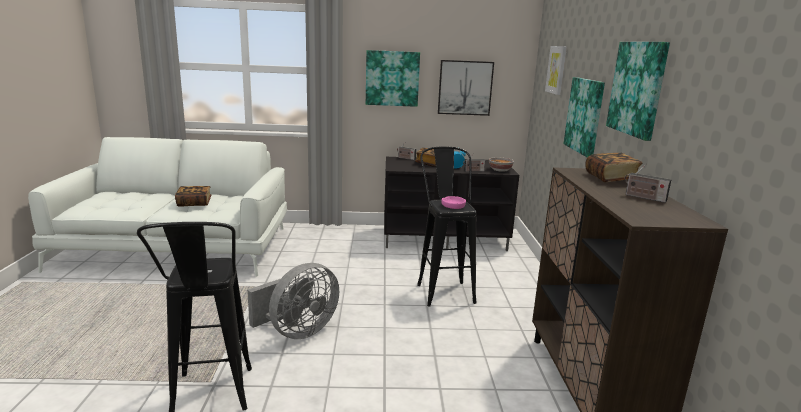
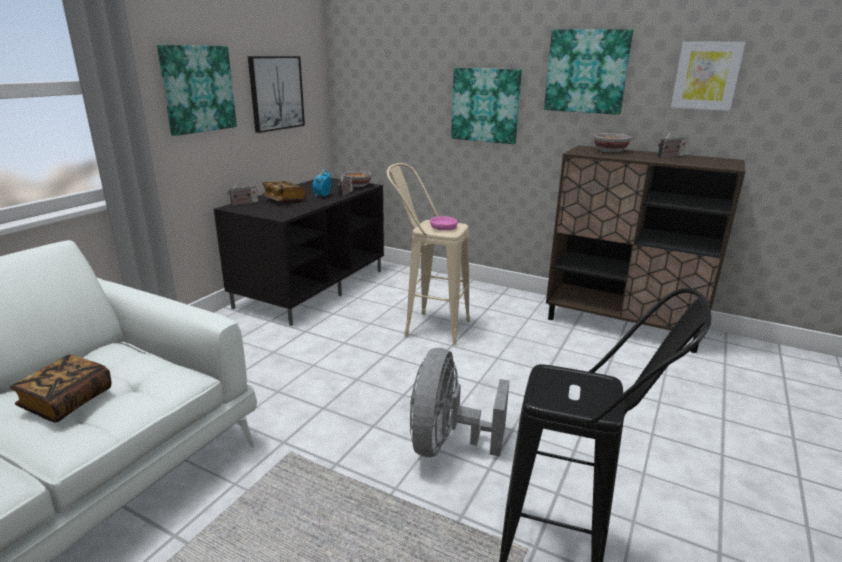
camera: 60 degrees left, 5 degrees up
(298, 331) = (447, 444): grey fan -> grey fan turned 150 degrees counterclockwise
(443, 289) = (427, 326): black stool -> beige stool
(557, 70) = (398, 61): picture -> picture (706, 76)
(611, 178) = (610, 151): book -> bowl

